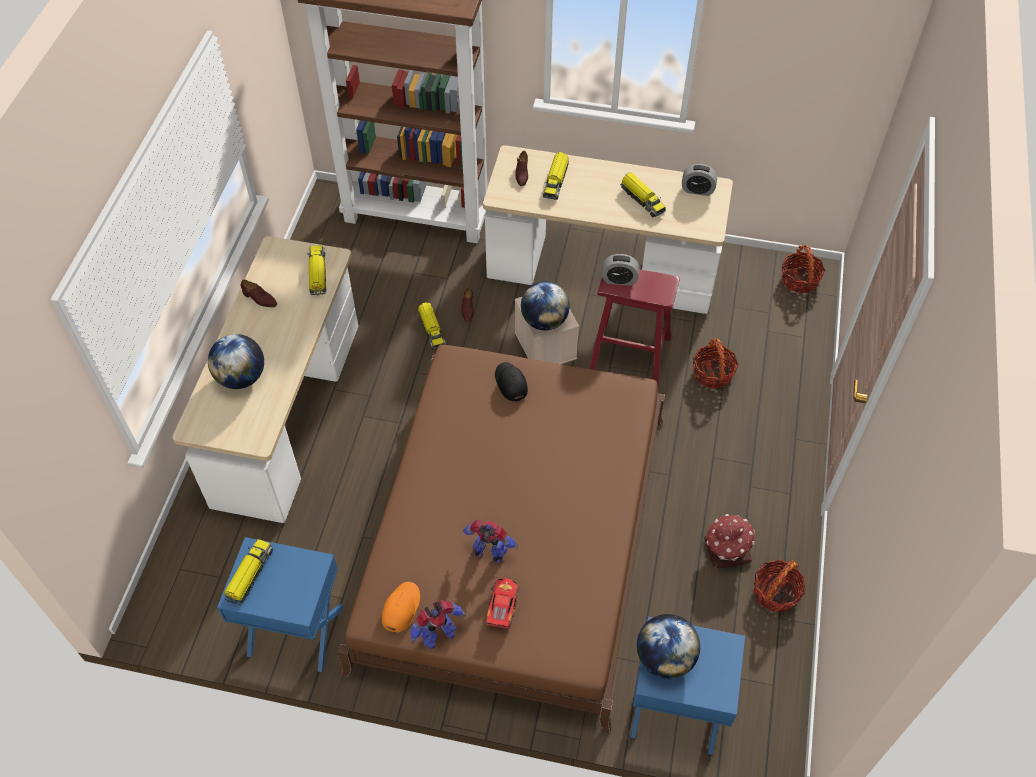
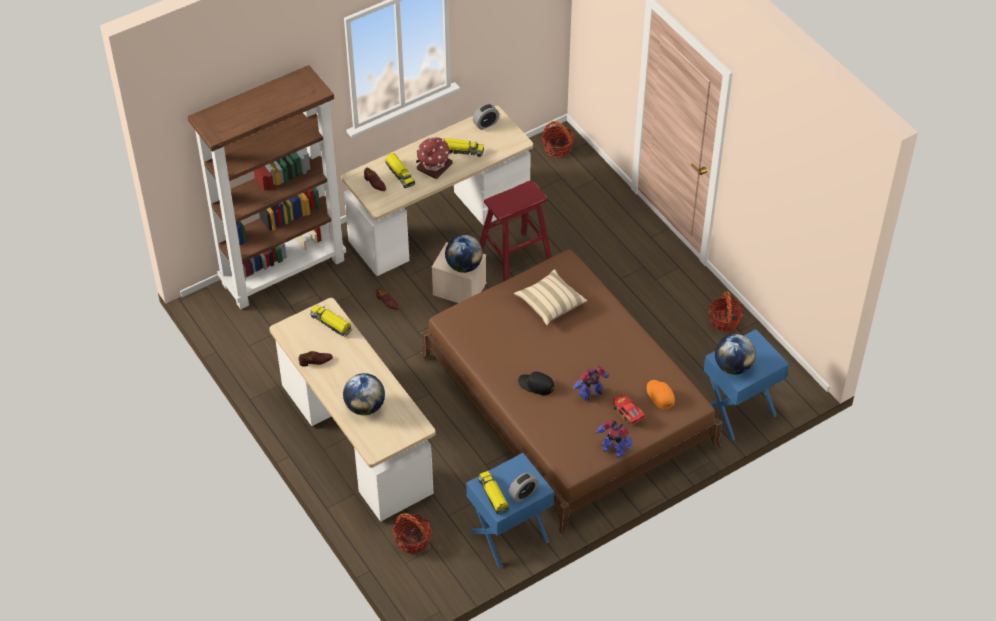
camera: 45 degrees left, 5 degrees down
(401, 608) = (581, 453): orange cap -> orange cap (660, 395)
(431, 330) = (381, 330): toy truck -> none
(437, 635) = (613, 449): toy robot -> toy robot turned 105 degrees clockwise
(510, 383) = (496, 307): black cap -> black cap (536, 385)
(566, 422) = (550, 304): none -> beige pillow
(619, 279) = (502, 204): alarm clock -> alarm clock (523, 493)
(712, 374) = (570, 235): basket -> basket (412, 540)
(726, 551) = (679, 319): toy house -> toy house (433, 167)

